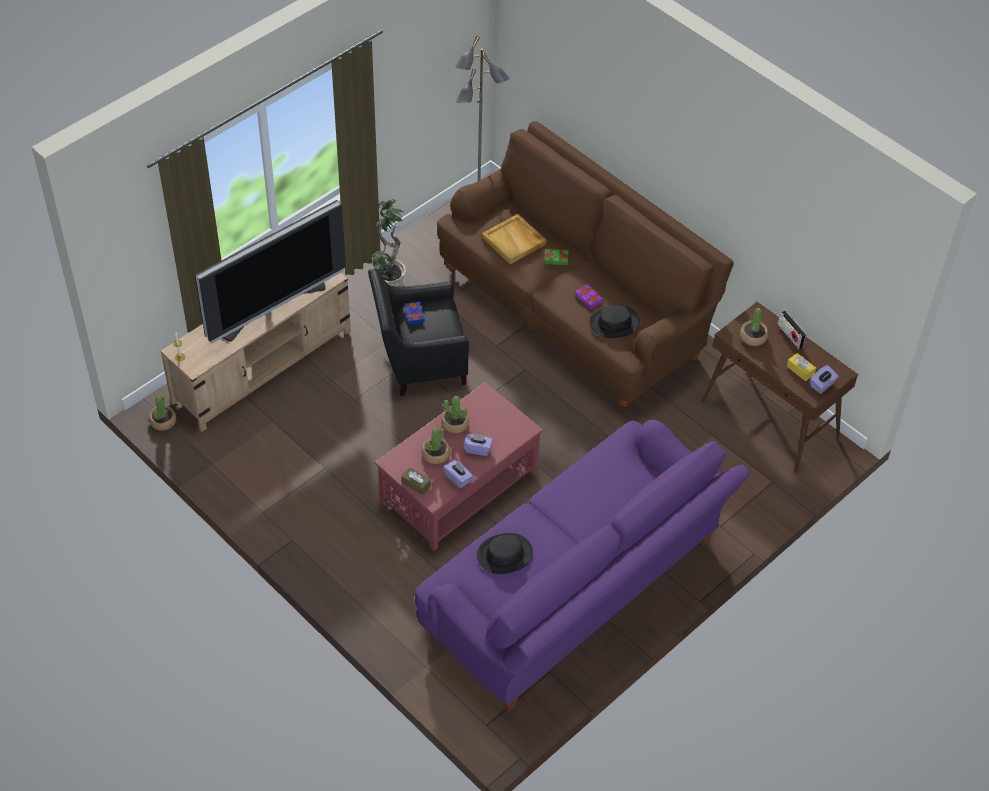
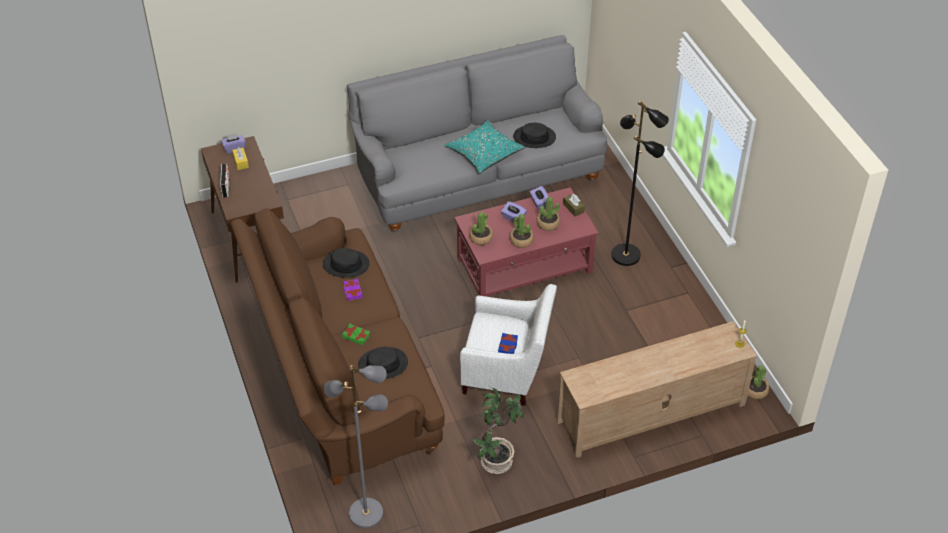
camera: 155 degrees left, 5 degrees down
(273, 308) = (641, 363): television -> none
(349, 539) = (626, 255): none -> black floor lamp
(418, 361) = (507, 373): black armchair -> white armchair
(514, 241) = (383, 364): beige tray -> black hat
(553, 512) = (484, 153): none -> turquoise pillow
(576, 591) = (477, 176): purple sofa -> grey sofa
(753, 337) = (254, 194): potted plant -> potted plant (481, 238)

